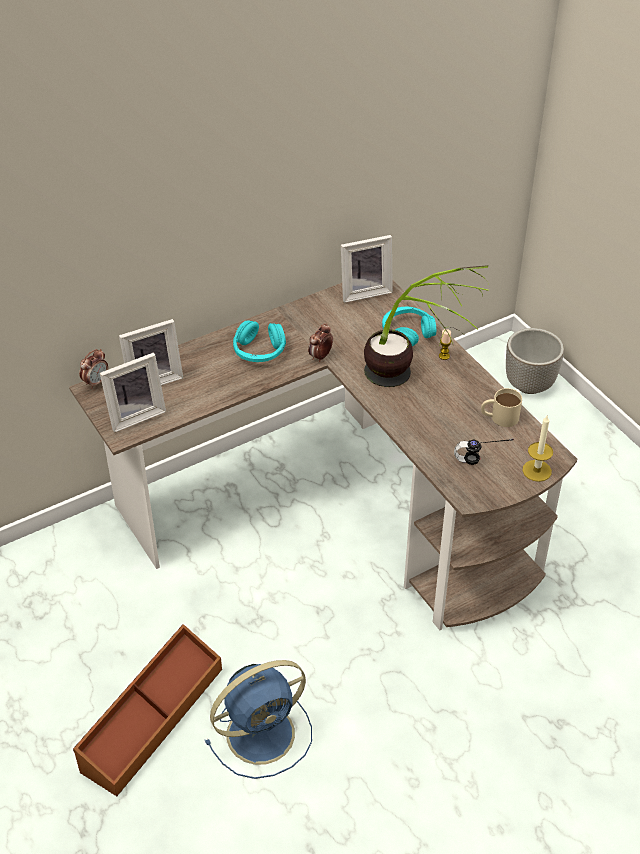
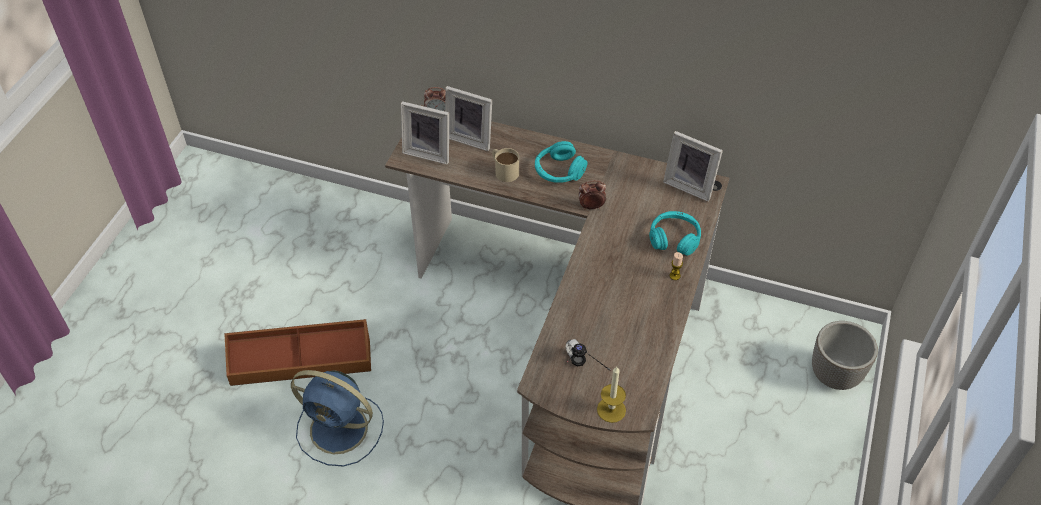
camera: 50 degrees right, 5 degrees up
(413, 380) = (626, 274): potted plant -> none
(499, 417) = (645, 351): beige mug -> beige mug (504, 170)

